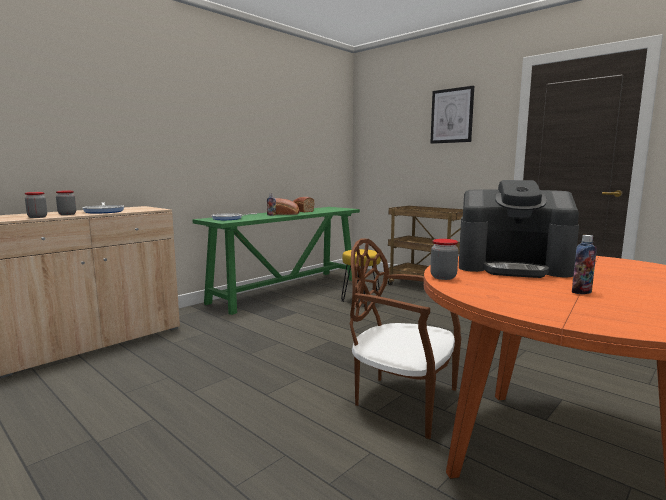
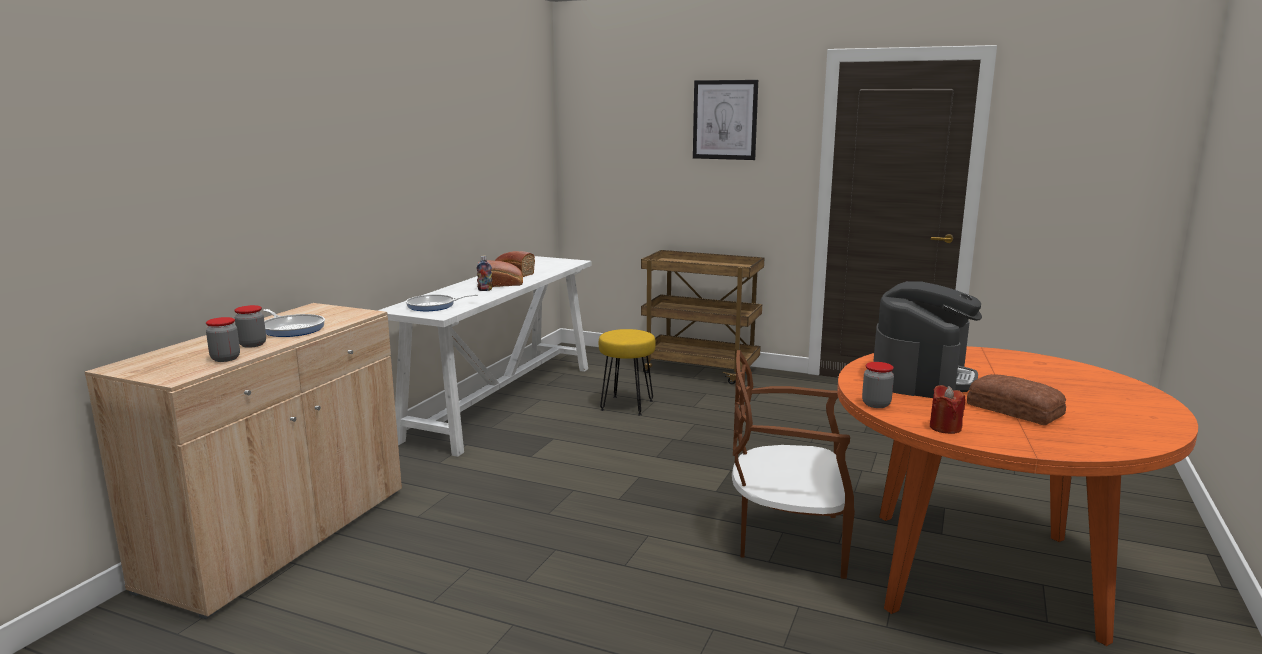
camera: 20 degrees left, 5 degrees up
(287, 290) = (503, 401): green console table -> white console table
(487, 296) = (945, 428): none -> red candle
(513, 267) = (922, 377): coffee machine -> coffee machine turned 60 degrees counterclockwise
(581, 292) = (1014, 409): bottle -> bread

